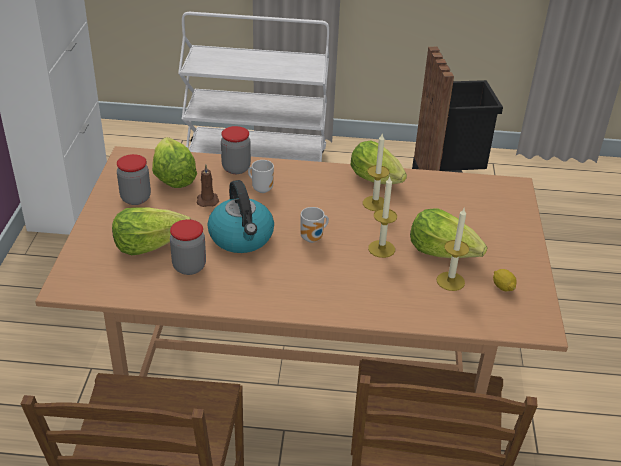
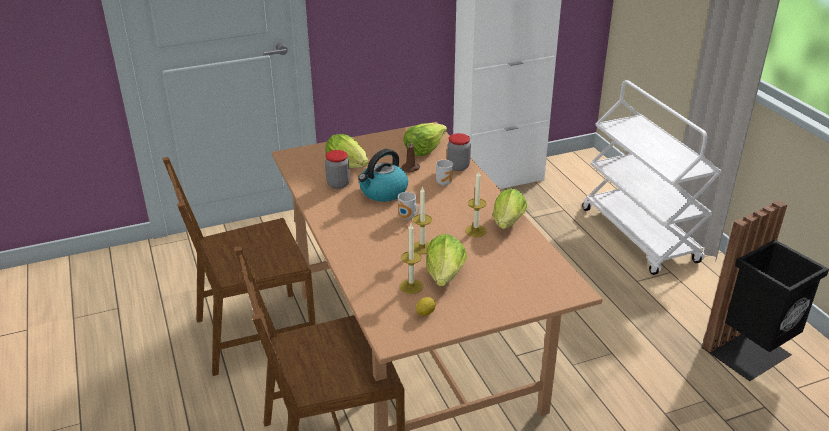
camera: 65 degrees right, 5 degrees down
(136, 198) = (388, 146): jar -> none

